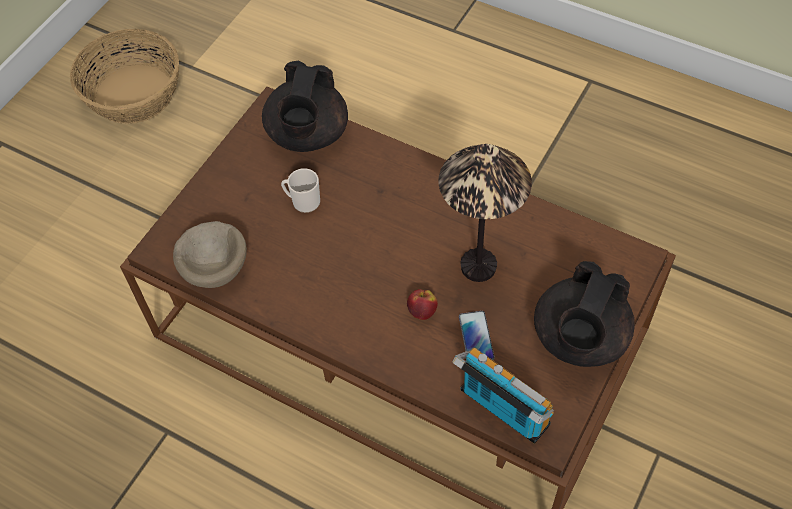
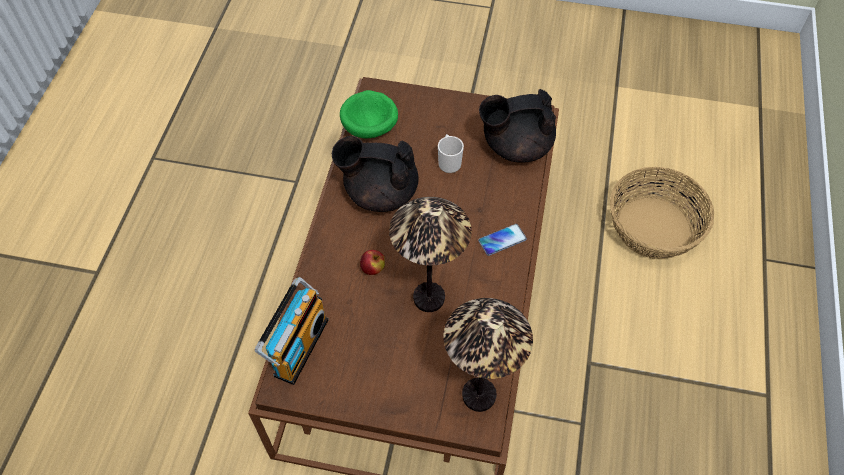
camera: 70 degrees right, 0 degrees up
(133, 94) = (571, 61): basket -> basket (652, 227)
(216, 267) = (371, 128): beige bowl -> green bowl
(476, 337) = (360, 312): phone -> phone (502, 240)
(579, 339) = (381, 391): black teapot -> black teapot (379, 192)
(606, 252) = (479, 396): none -> table lamp

